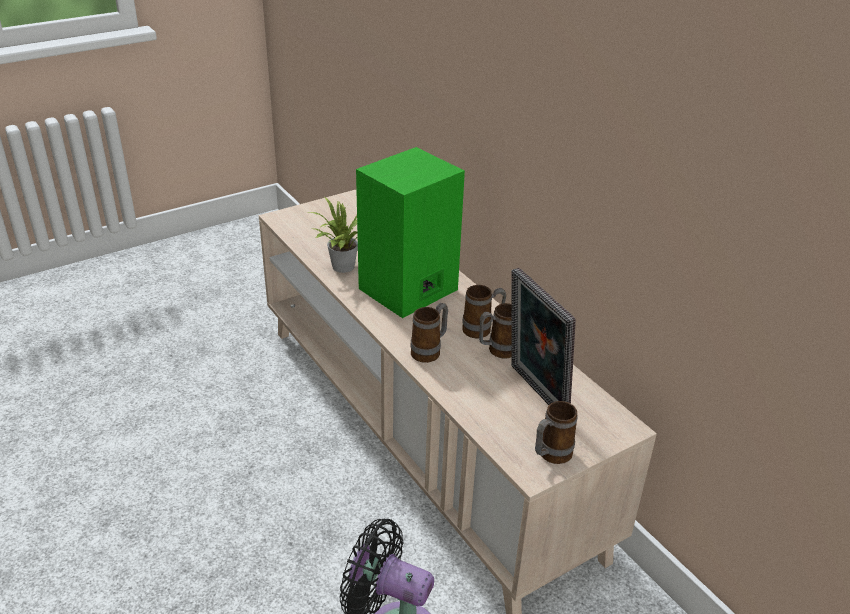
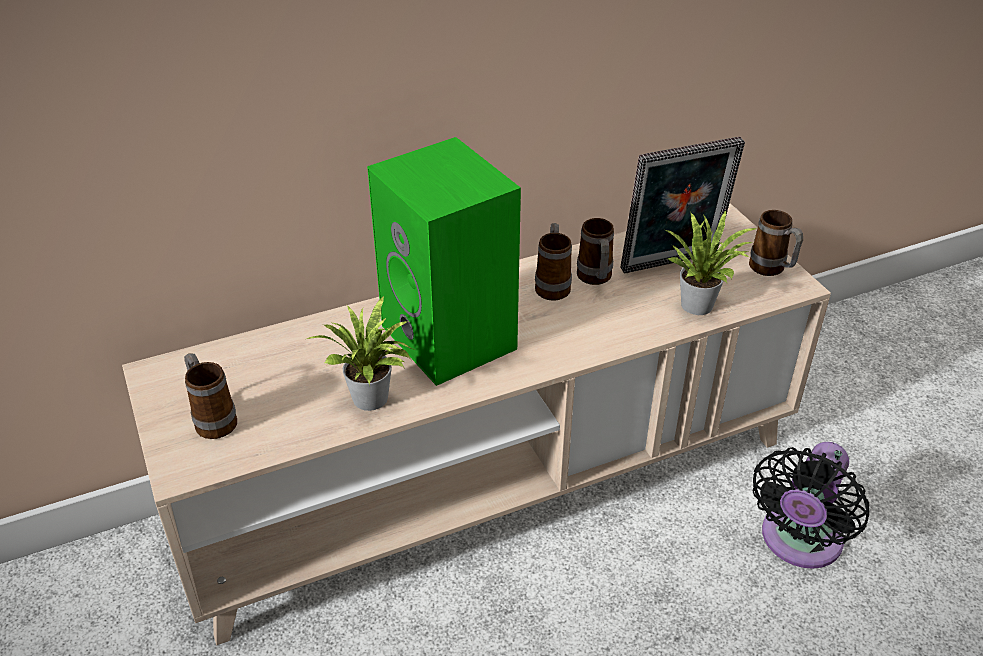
camera: 80 degrees left, 5 degrees up
(430, 351) = (592, 332): mug -> mug (213, 419)
(484, 408) = (699, 303): none -> potted plant

